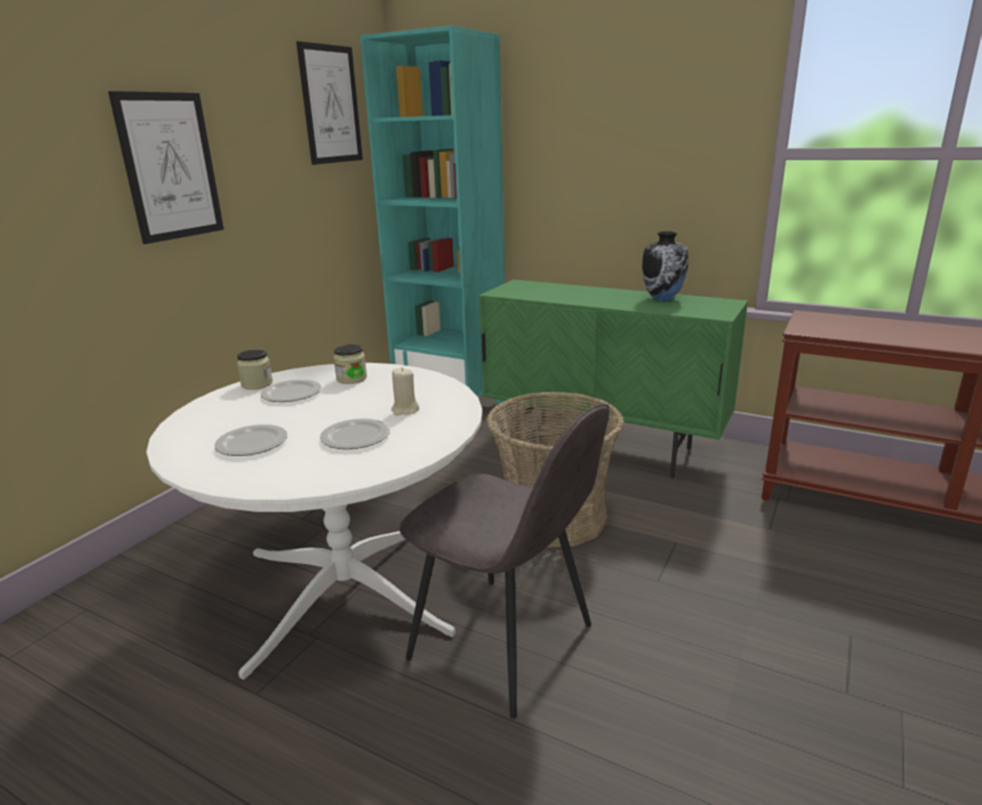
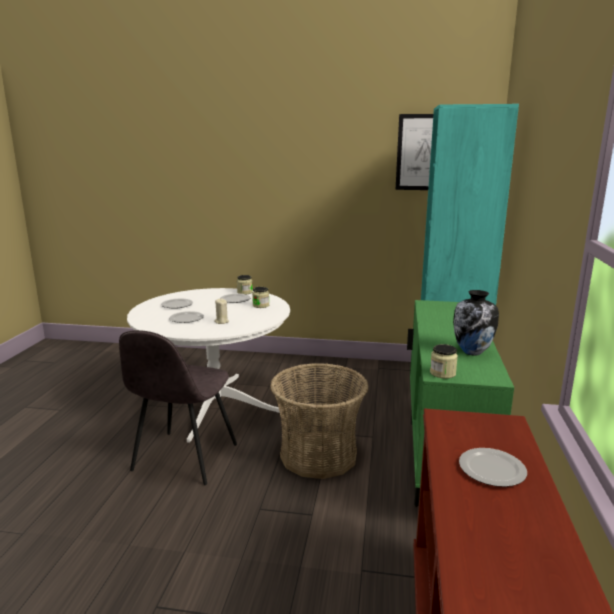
camera: 70 degrees right, 5 degrees down
(170, 167) = (292, 182): picture -> none
(715, 313) = (442, 373): none -> jar
(893, 330) = (491, 469): none -> plate

